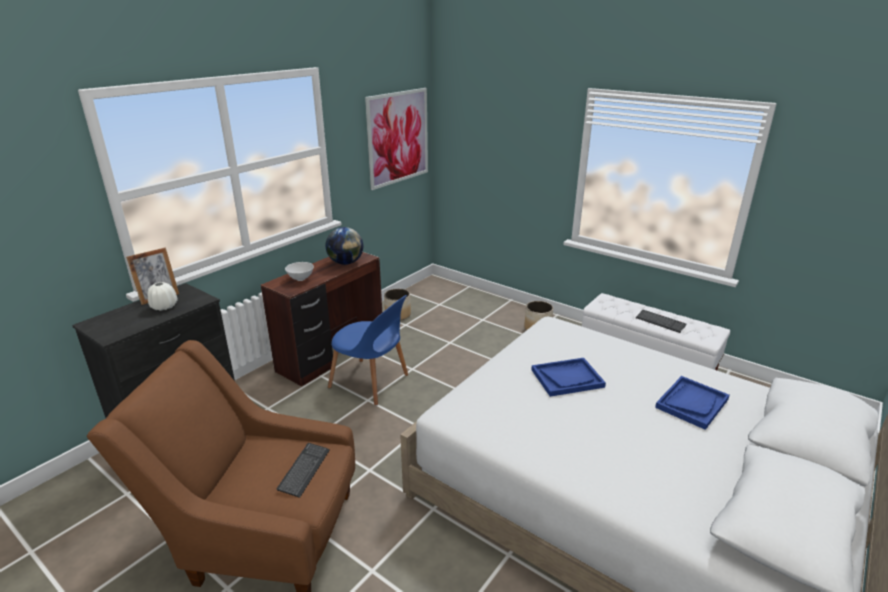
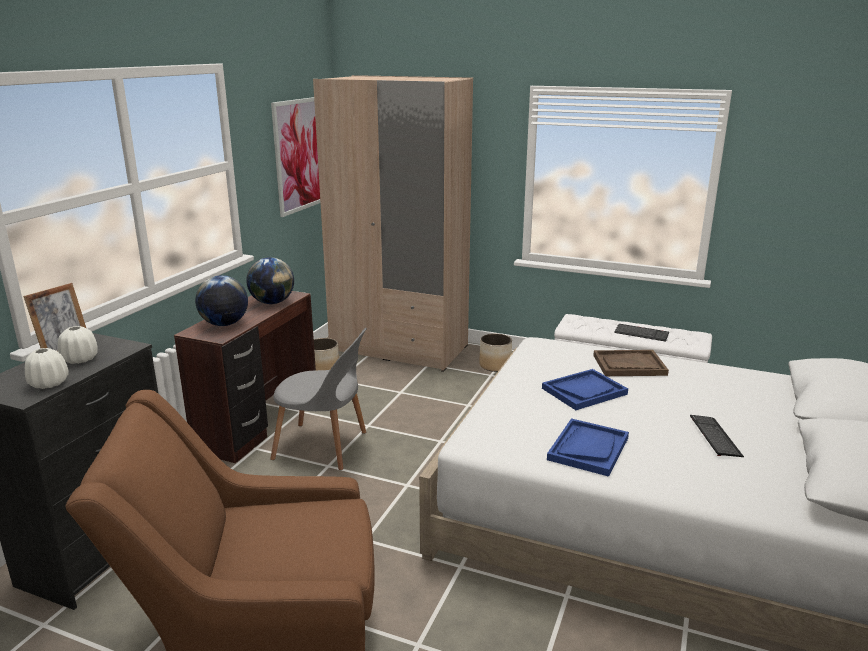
camera: 15 degrees left, 5 degrees down
(132, 326) = (49, 384): none -> white vase
(300, 279) = (224, 324): white bowl -> globe
(304, 470) = (322, 531): keyboard -> keyboard (715, 437)
(371, 382) = (324, 446): blue chair -> grey chair
(465, 302) = (399, 348): none -> beige wardrobe
(622, 357) = (629, 365): none -> brown tray
(691, 403) = (720, 397): blue tray -> blue tray (588, 448)

